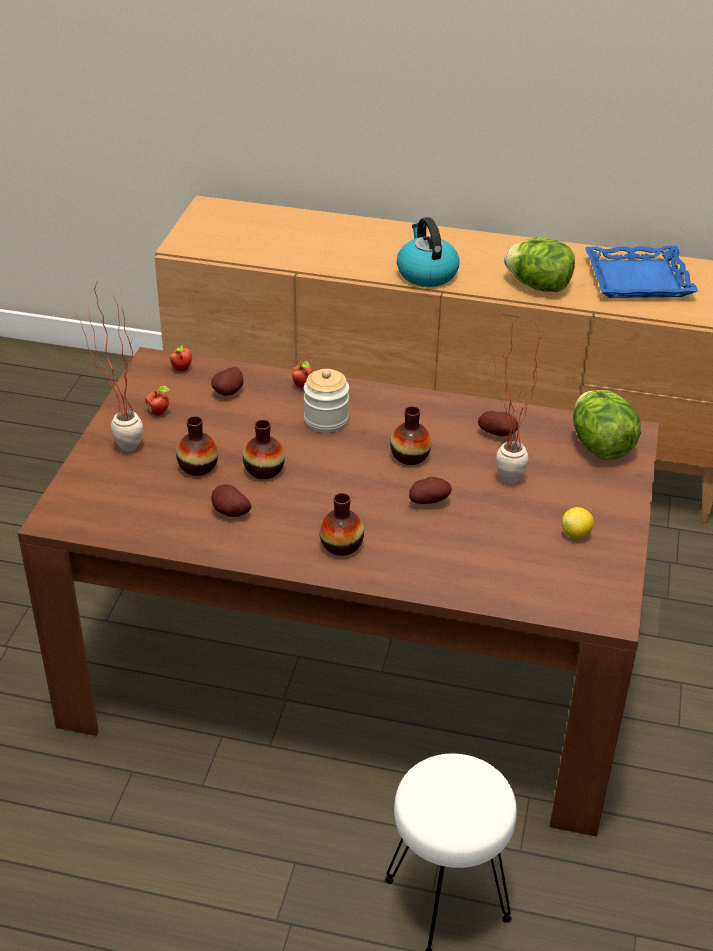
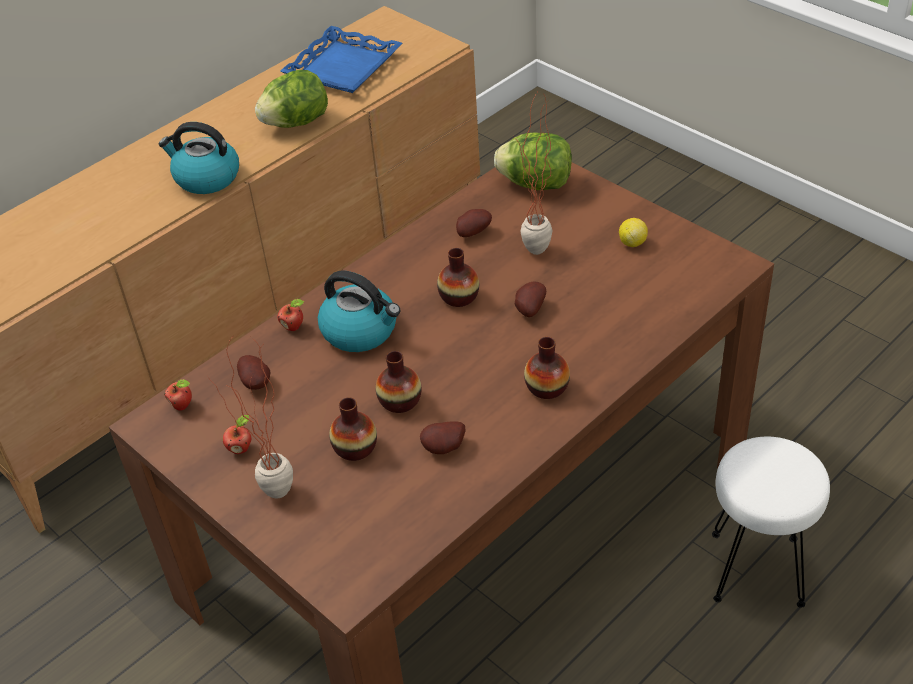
camera: 55 degrees left, 5 degrees up
(326, 420) = (361, 331): jar -> kettle

